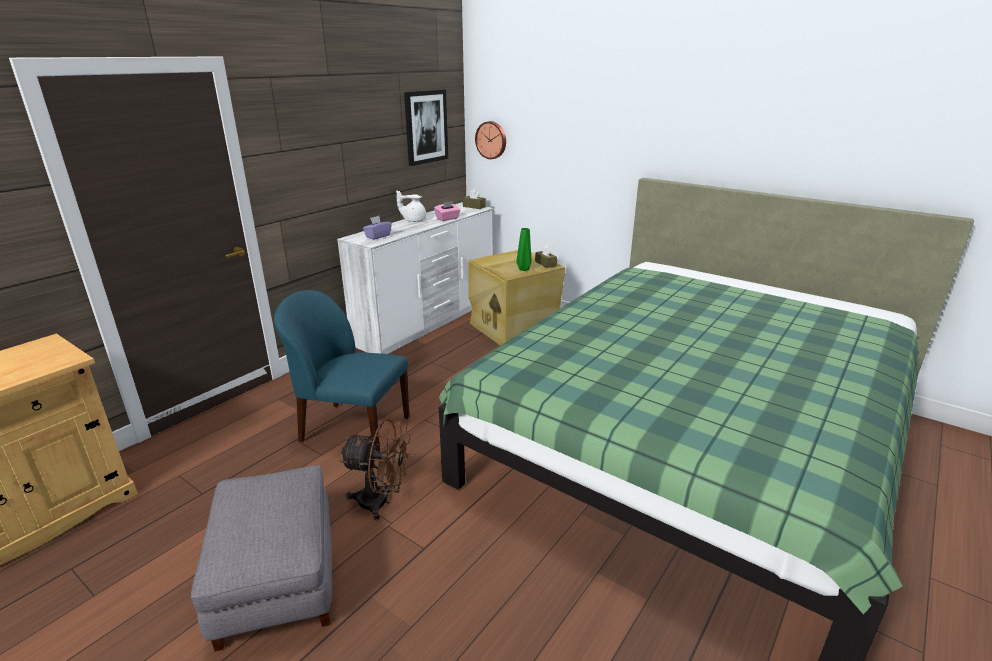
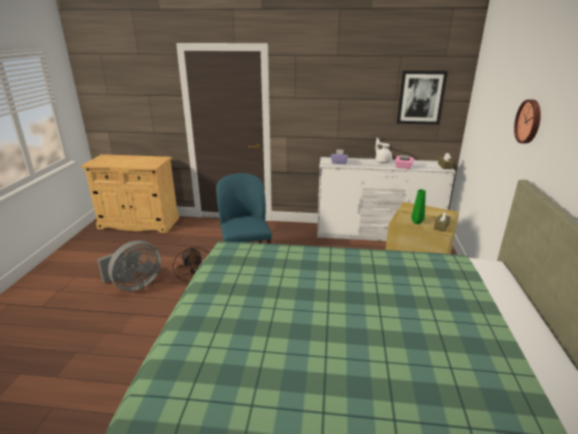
camera: 60 degrees right, 0 degrees up
(276, 579) = (134, 285): grey ottoman -> grey fan
(491, 140) = (475, 116): wall clock -> wall clock (529, 121)

